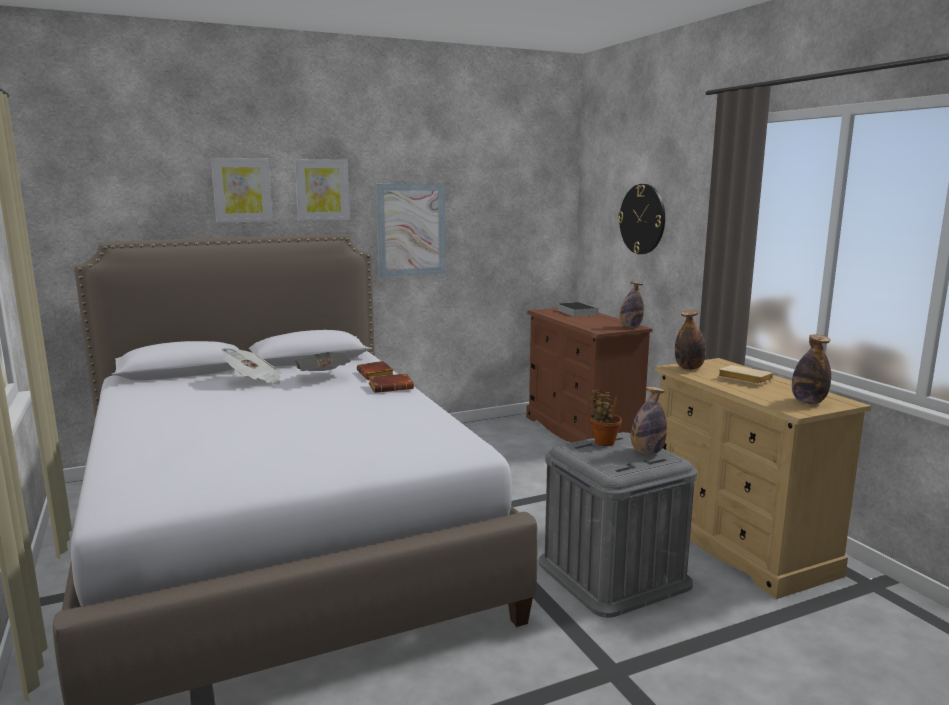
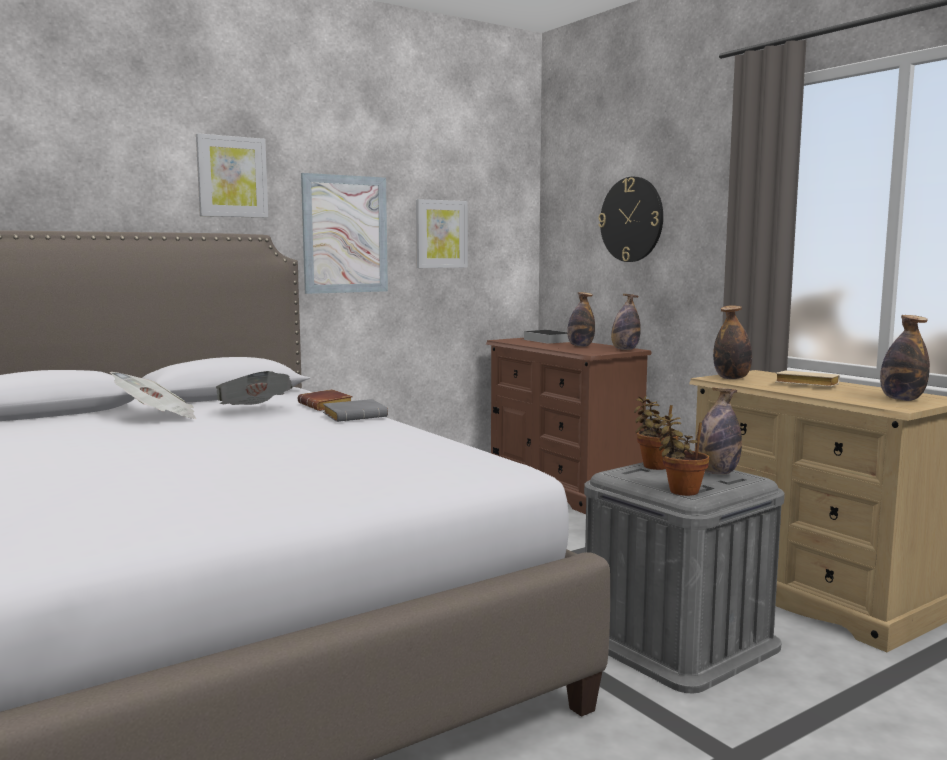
camera: 10 degrees left, 5 degrees down
(242, 190) = (124, 171): picture -> picture (441, 234)
(391, 387) = (356, 416): brown book -> grey book
(597, 321) = (580, 346): none -> bottle
(607, 468) = (680, 491): none -> potted plant

